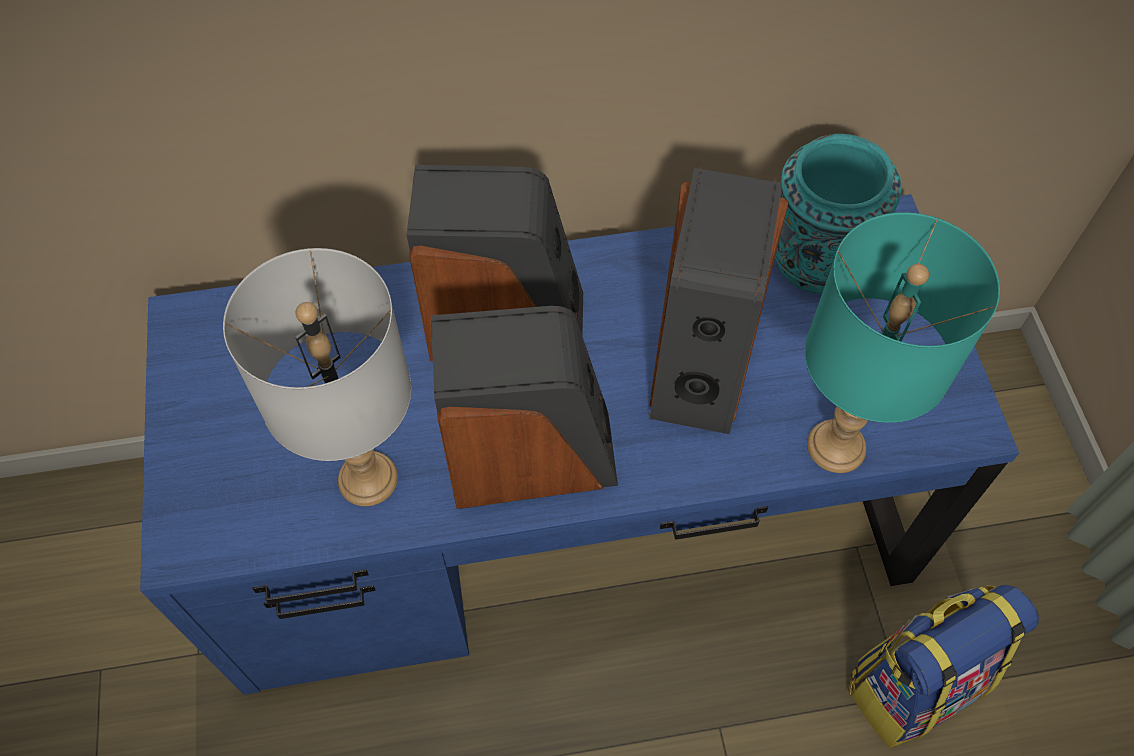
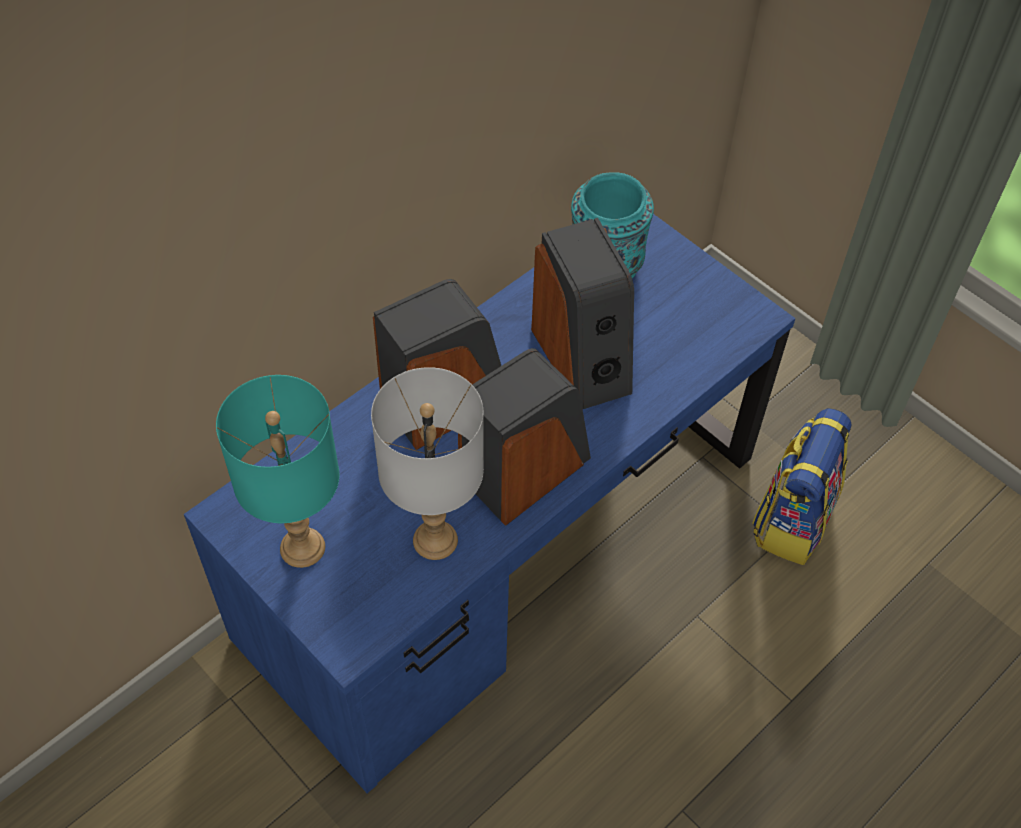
camera: 35 degrees left, 5 degrees down
(837, 446) = (697, 367): turquoise table lamp -> turquoise table lamp (303, 547)

